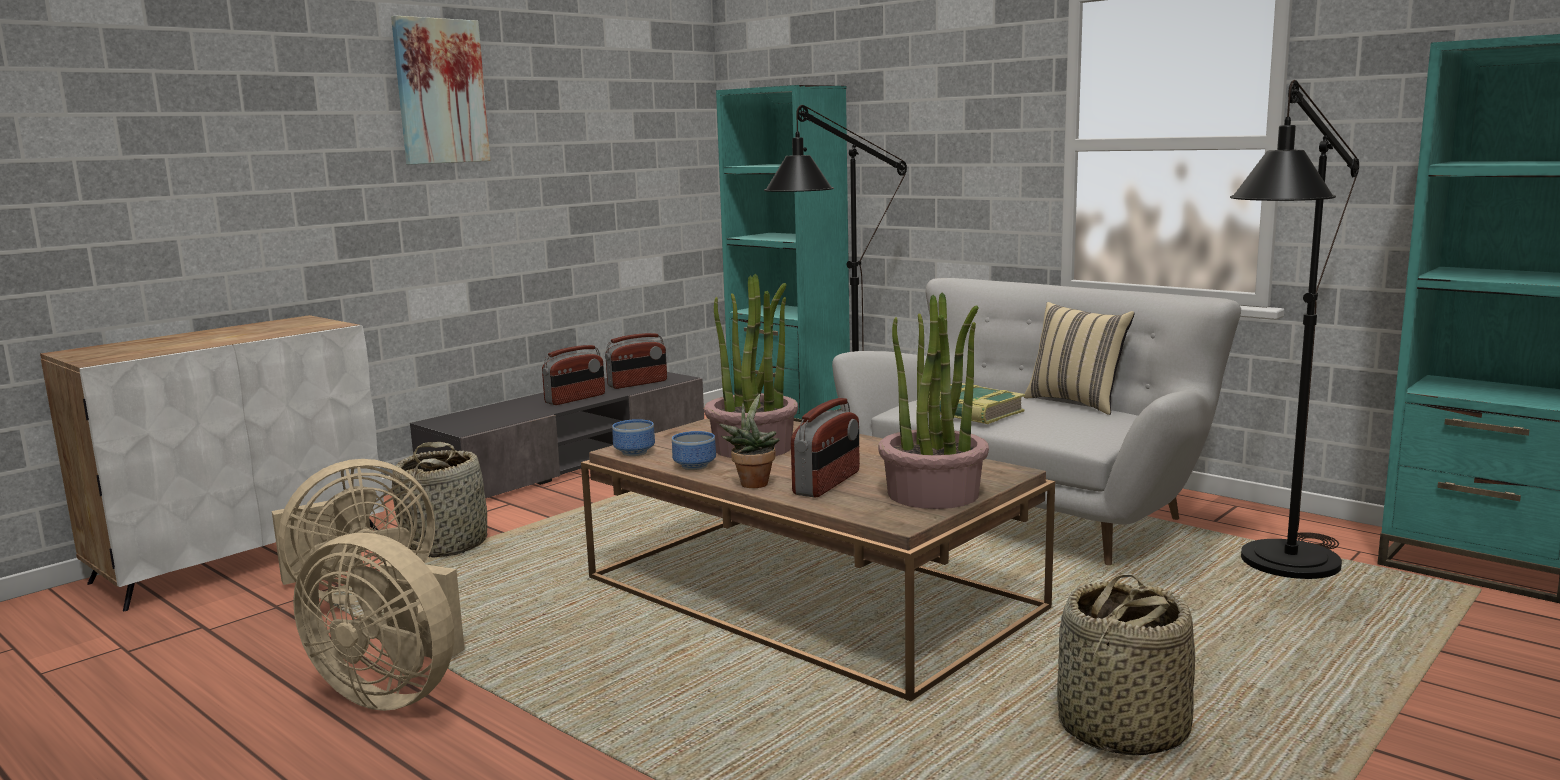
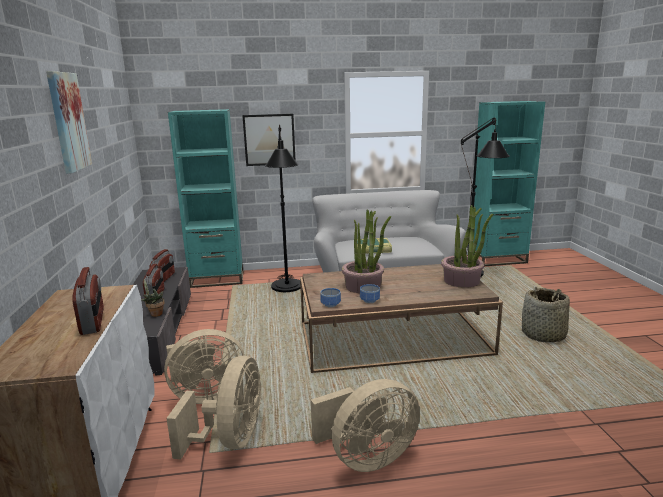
camera: 50 degrees left, 5 degrees up
(446, 544) = (205, 395): basket -> beige fan
(752, 483) = (407, 298): potted plant -> potted plant (155, 314)
(827, 483) = (427, 289): radio -> radio (93, 321)
(913, 150) = (269, 139): none -> picture
(1076, 402) = (385, 237): beige pillow -> none

